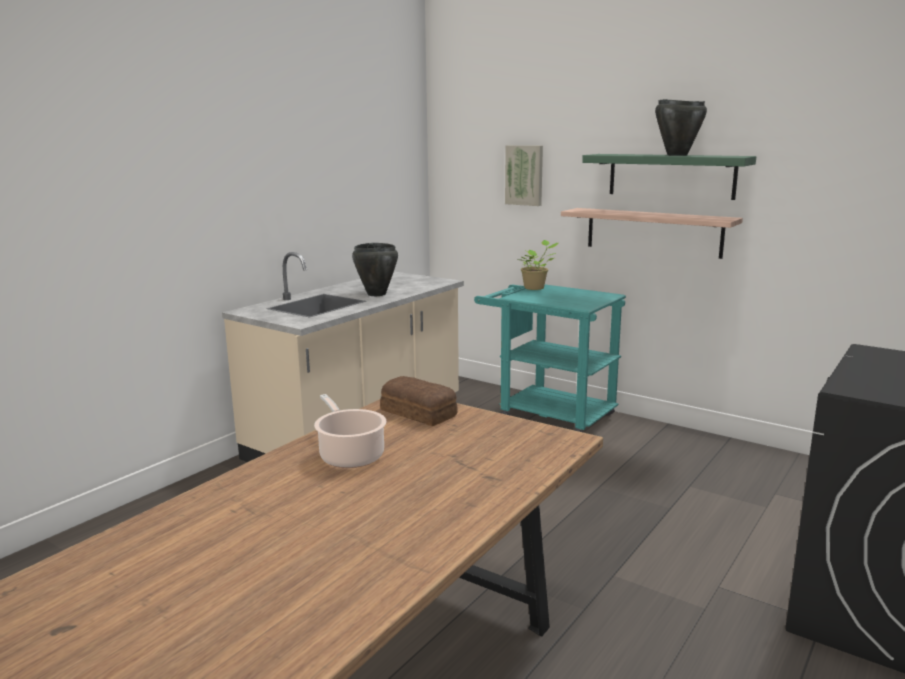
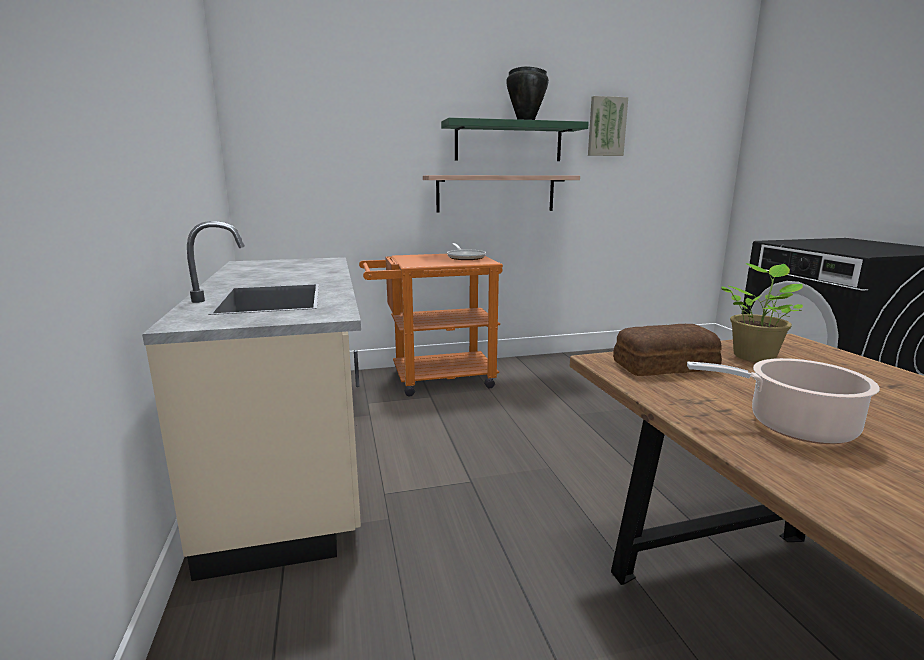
camera: 50 degrees left, 0 degrees up
(376, 294) = (304, 277): black cooking pot -> none
(524, 175) = (360, 143): picture -> picture (606, 127)
(535, 288) = (405, 257): potted plant -> potted plant (755, 355)
(547, 414) = (433, 379): turquoise cart -> orange cart
(585, 298) = (465, 257): none -> frying pan

